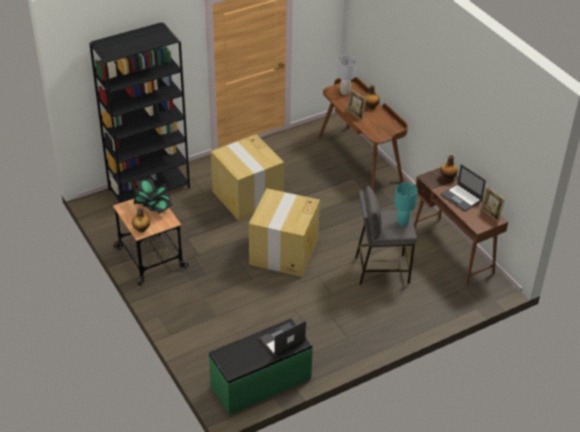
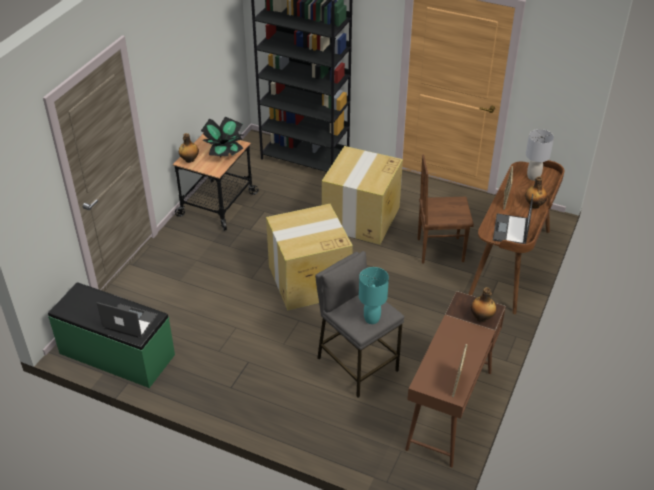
camera: 55 degrees right, 0 degrees up
(316, 180) = (439, 249): none -> brown chair
(462, 198) = (460, 345): laptop -> laptop (511, 230)

